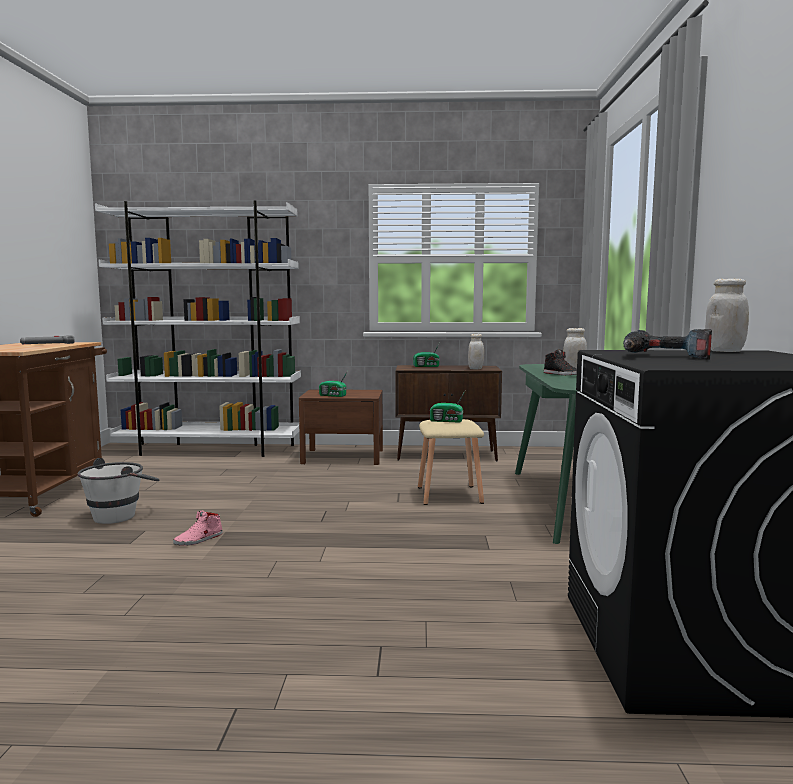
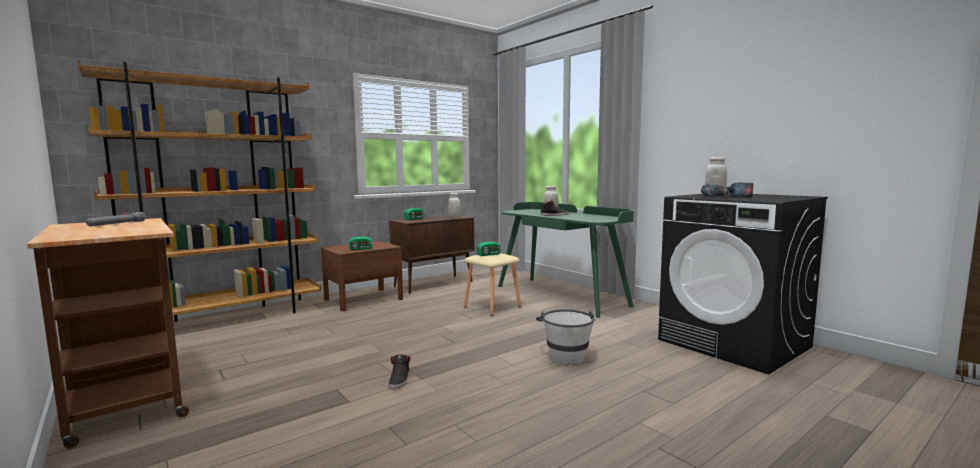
camera: 40 degrees left, 0 degrees up
(122, 514) = (280, 386): white bucket -> white bucket (565, 355)
(199, 539) = (400, 380): pink shoe -> black shoe
(210, 450) = (226, 318): white bookcase -> brown bookcase

